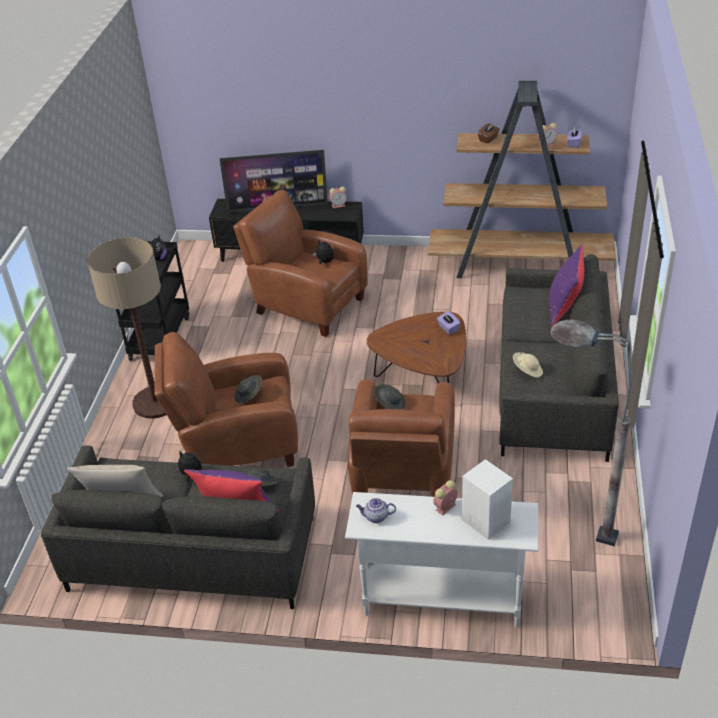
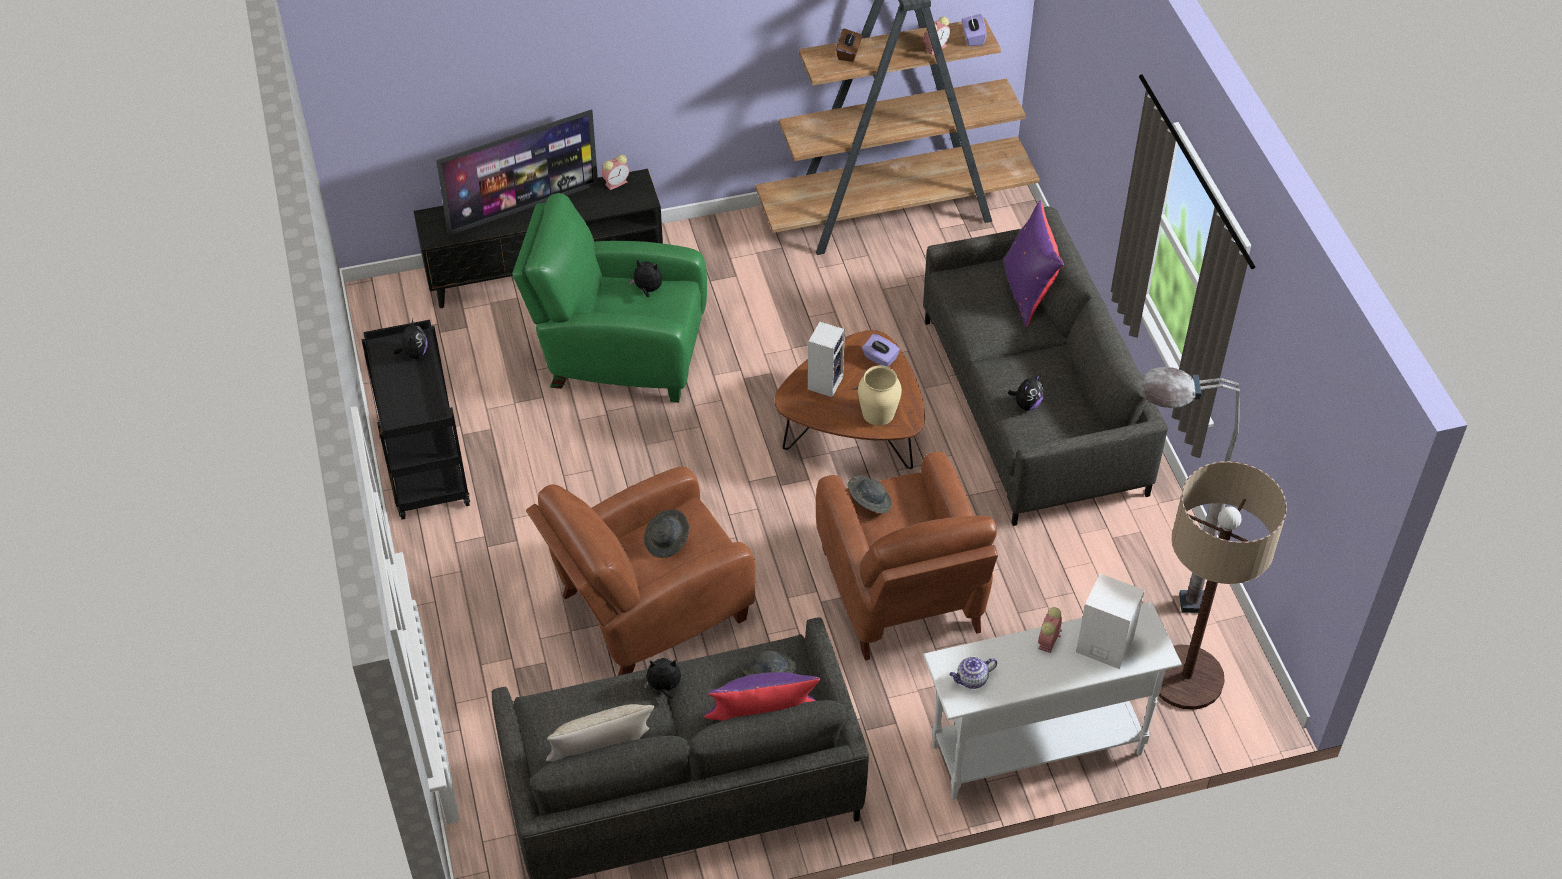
camera: 25 degrees left, 10 degrees up
(156, 402) = (487, 577): floor lamp -> floor lamp (1186, 678)
(306, 304) = (619, 354): brown armchair -> green armchair
(405, 333) = (825, 382): none -> speaker
(429, 358) = (878, 413): none -> beige vase
(527, 371) = (1026, 404): beige hat -> plush toy

